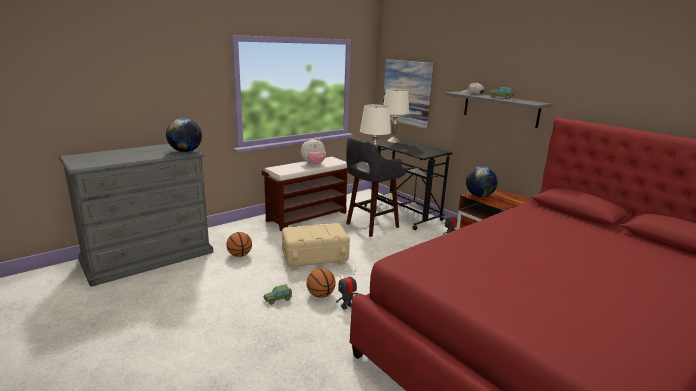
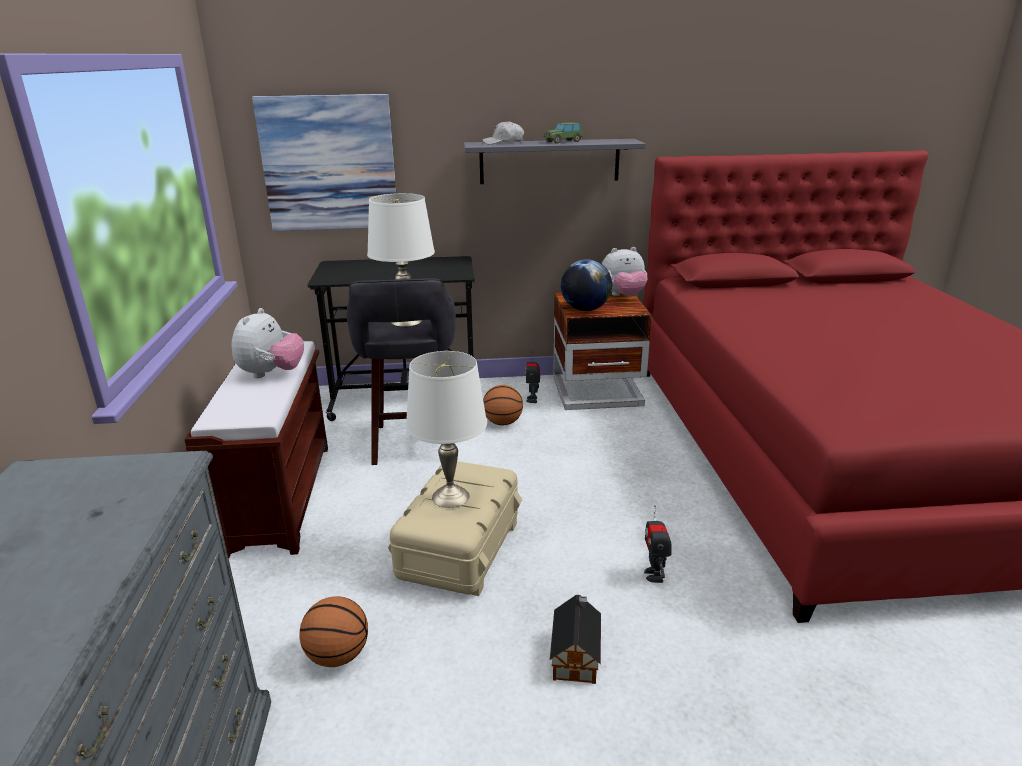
camera: 55 degrees left, 5 degrees up
(185, 151) = (148, 473): globe -> none
(278, 299) = (576, 654): toy car -> toy house
(320, 295) = (600, 592): basketball -> basketball (503, 423)
(393, 141) = (347, 269): white table lamp -> white table lamp (451, 496)
(517, 200) = (623, 296): none -> plush toy

